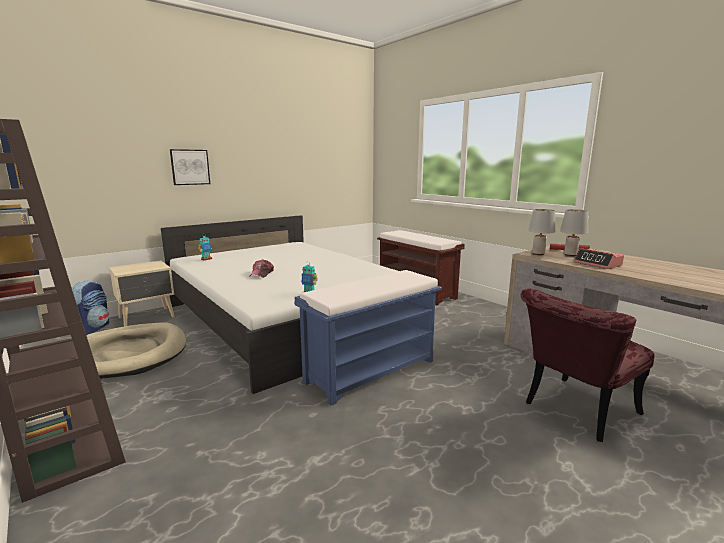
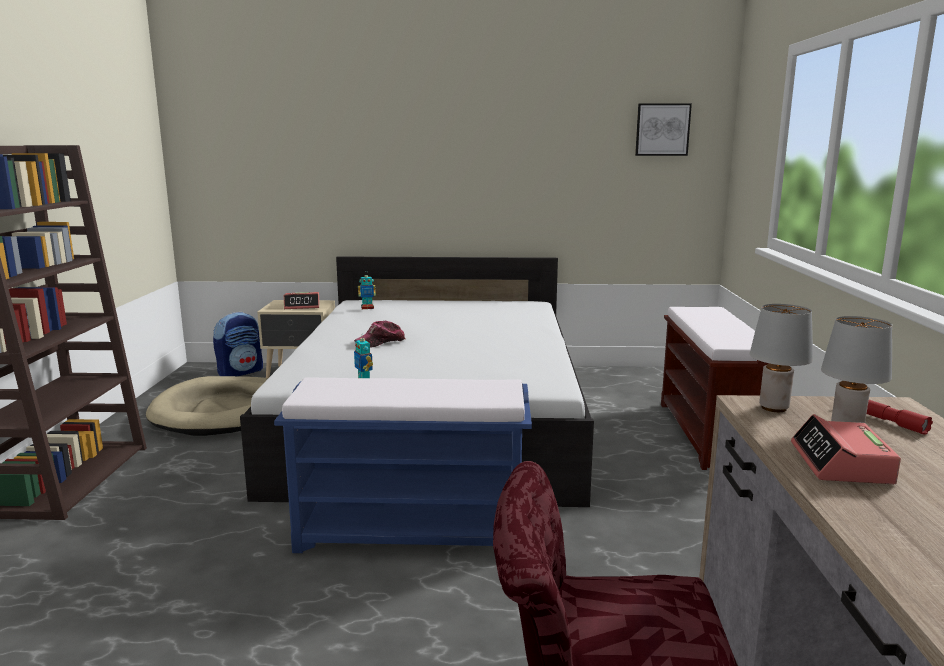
camera: 40 degrees right, 0 degrees up
(145, 267) = (302, 306): none -> alarm clock
(190, 167) = (384, 174): picture -> picture (662, 129)

